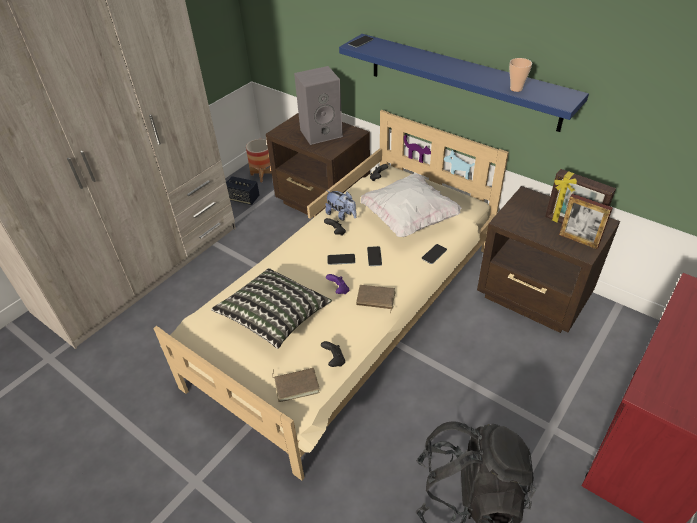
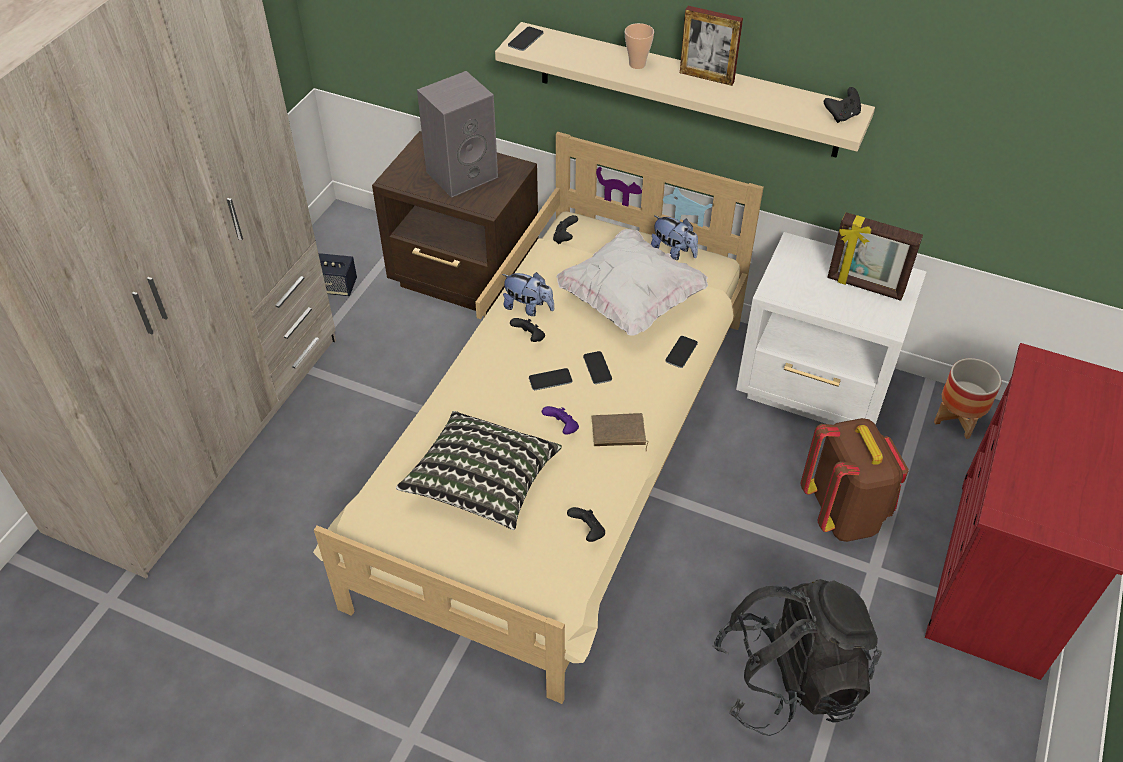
camera: 15 degrees left, 5 degrees up
(263, 175) = (350, 239): planter -> planter (957, 420)
(296, 384) = (547, 574): brown book -> none
(446, 193) = (673, 252): none -> plush toy
(461, 81) = (687, 90): blue shelf -> beige shelf
(516, 88) = (777, 108): cup -> cup (637, 64)
(534, 298) = (815, 389): brown nightstand -> white nightstand
(537, 384) = (844, 513): none -> brown backpack
(562, 96) = (842, 116): none -> black game controller
(578, 240) = (878, 308): picture frame -> picture frame (706, 77)

